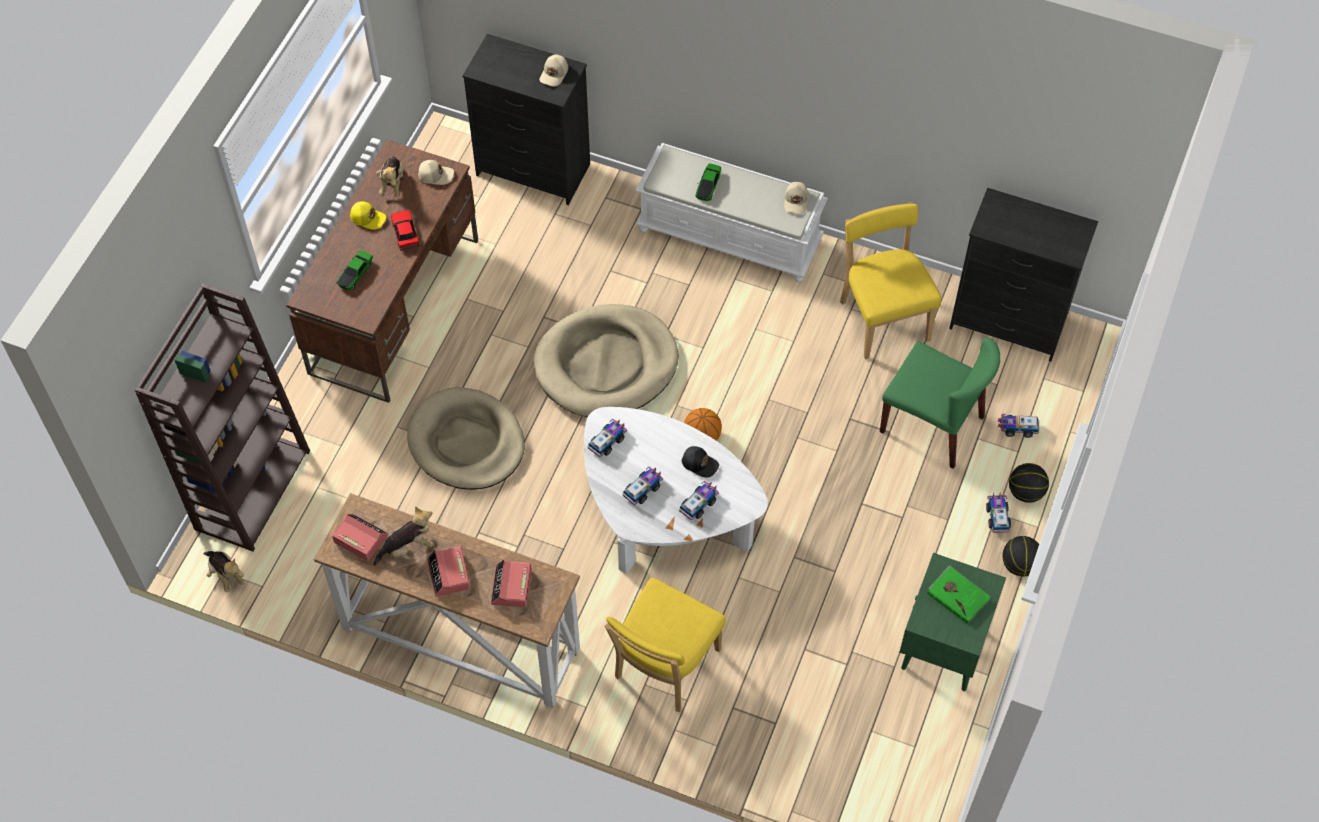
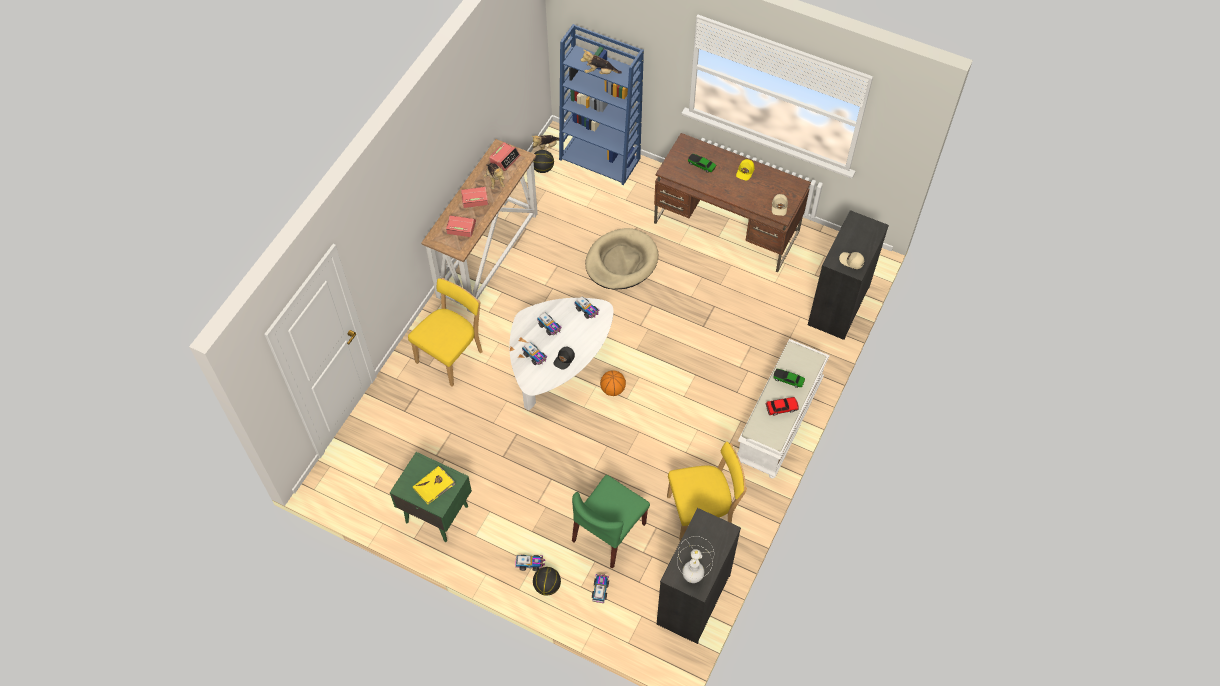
camera: 95 degrees right, 0 degrees up
(252, 488) = (600, 159): brown bookcase -> blue bookcase
(392, 183) = (773, 184): plush toy -> plush toy (600, 72)
(405, 232) = (732, 190): toy car -> toy car (782, 408)
(606, 364) = (674, 339): beige dog bed -> none
(664, 667) = (452, 355): yellow chair -> yellow chair turned 90 degrees clockwise
(796, 201) = (773, 434): beige cap -> none
(958, 595) = (434, 486): green book -> yellow book
(1019, 565) = (490, 571): basketball -> basketball (543, 168)
(1065, 234) = (692, 575): none -> white table lamp

